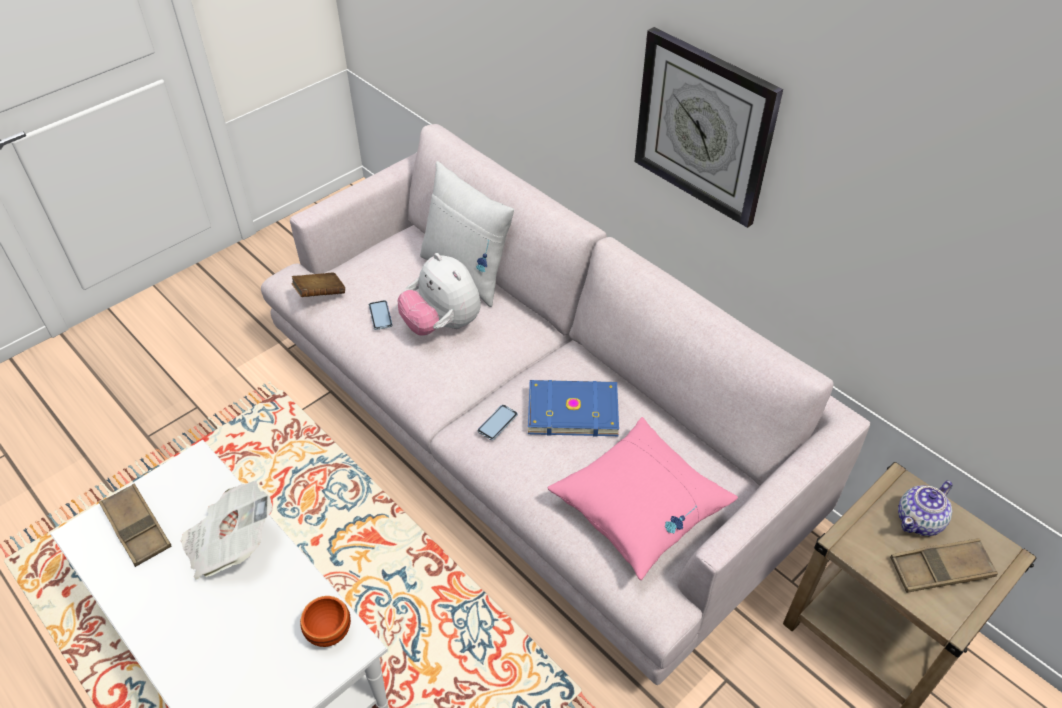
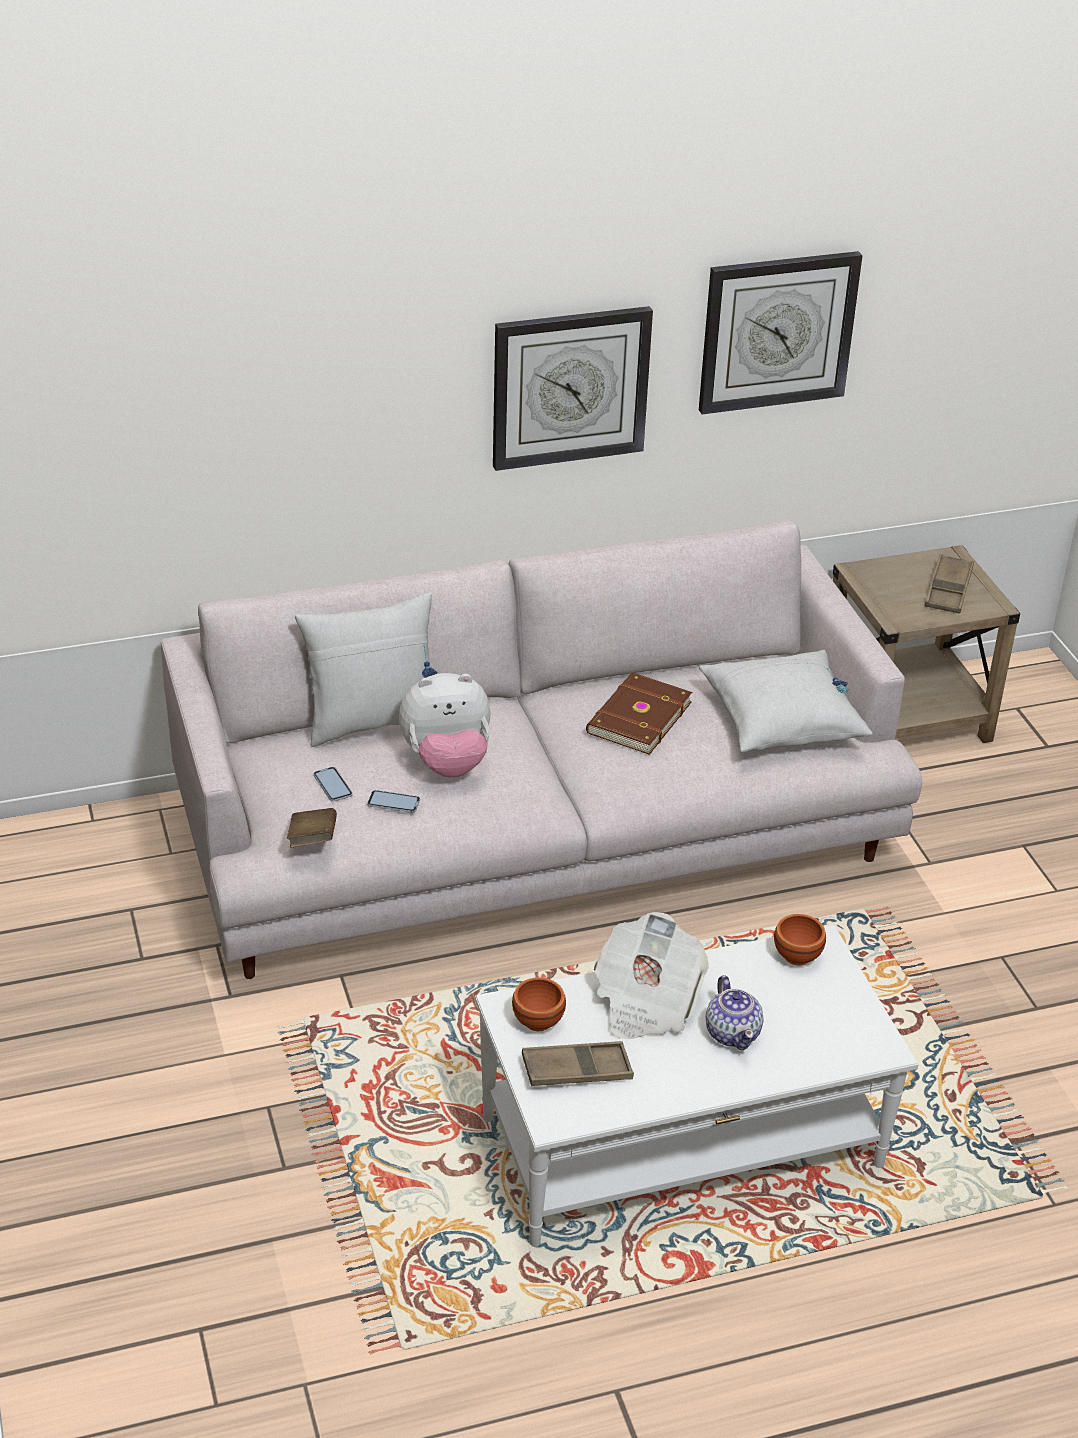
camera: 65 degrees left, 10 degrees down
(185, 485) = (539, 1020): none -> brown bowl
(497, 423) = (619, 770): phone -> phone (332, 785)
(572, 409) = (637, 717): blue book -> brown book
(639, 508) = (781, 722): pink pillow -> grey pillow
(904, 197) = (777, 331): none -> wall clock
(920, 520) = (899, 578): teapot -> teapot (733, 1033)

